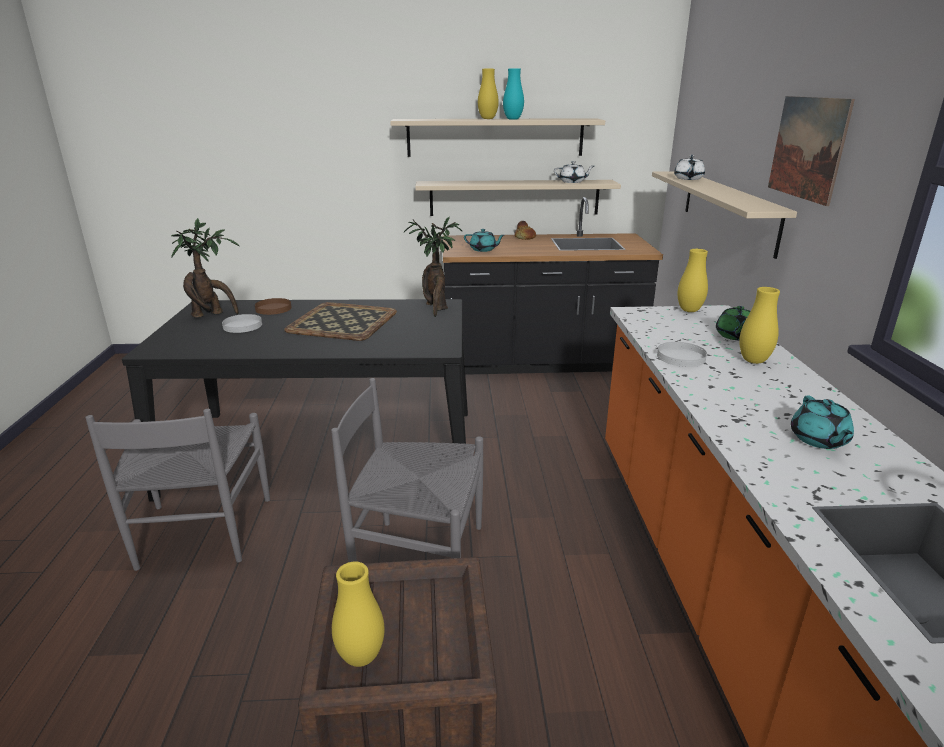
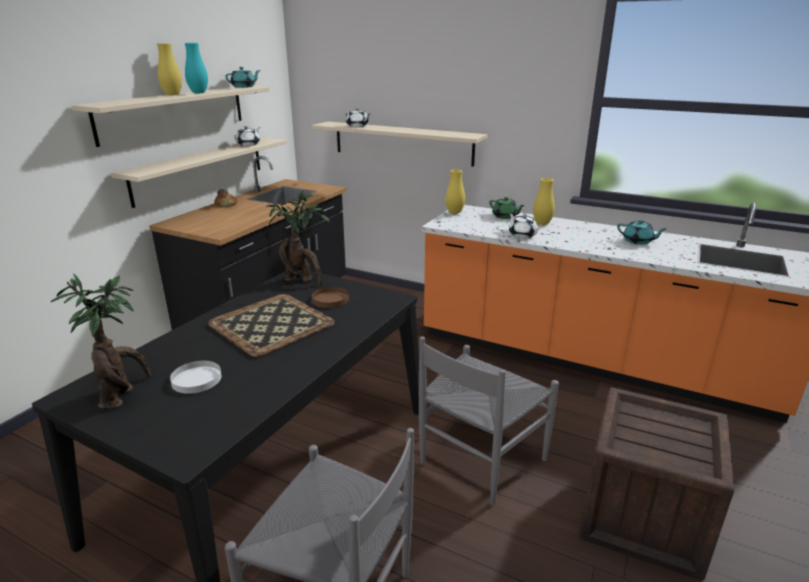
camera: 60 degrees left, 0 degrees up
(273, 308) = (169, 352): brown plate -> brown plate (330, 299)
(361, 656) = (687, 458): yellow vase -> none
(483, 250) = (230, 223): turquoise teapot -> turquoise teapot (244, 87)
(680, 357) = (522, 235): white plate -> white teapot
(807, 148) = (486, 94): picture -> none

